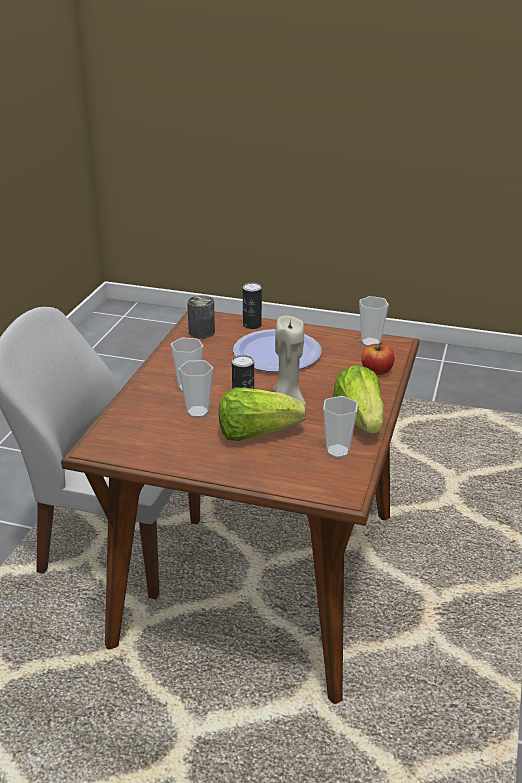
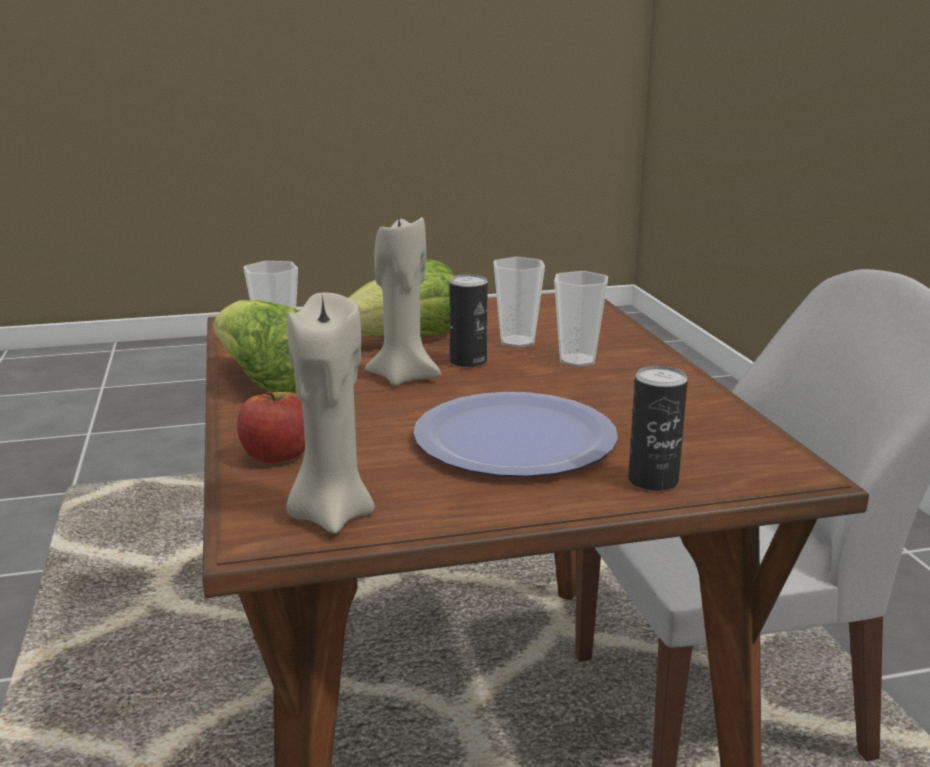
camera: 150 degrees right, 10 degrees down
(201, 332) = (721, 438): can -> none
(370, 342) = (331, 514): cup -> beige candle

